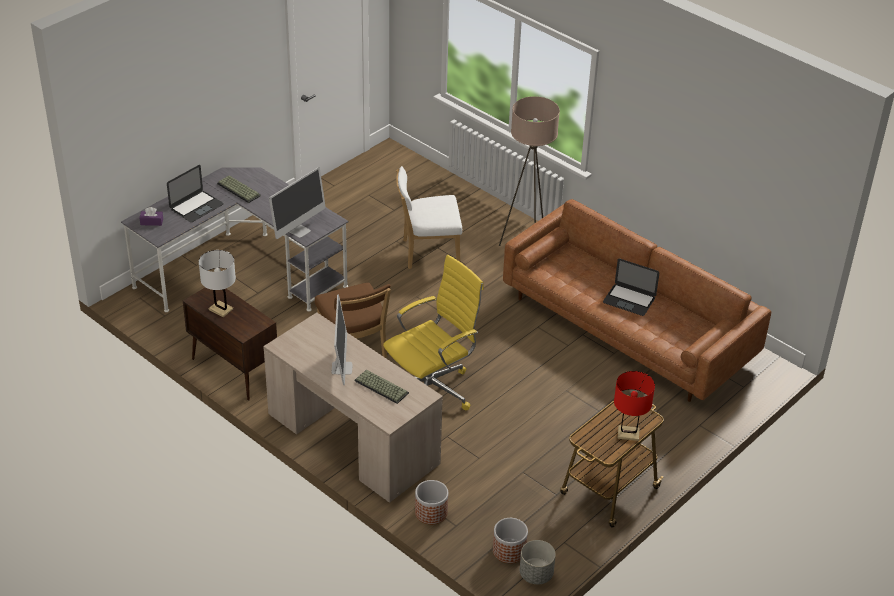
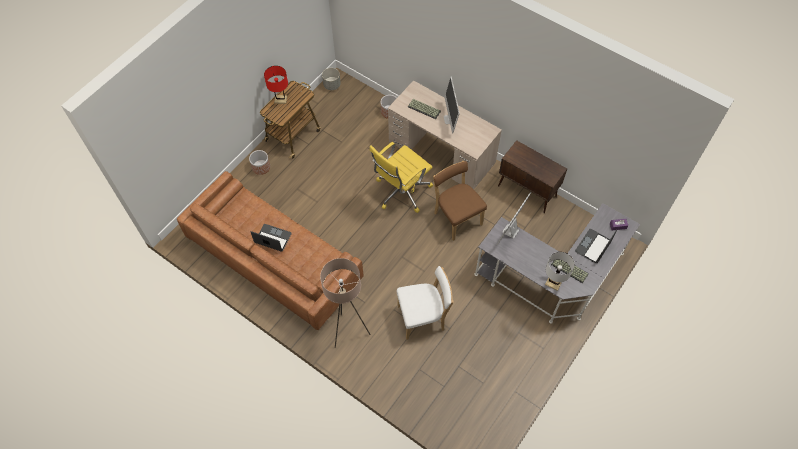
camera: 175 degrees right, 20 degrees up
(221, 309) = (539, 164): white table lamp -> white table lamp (553, 283)
(509, 551) = (346, 95): planter -> planter (261, 167)

